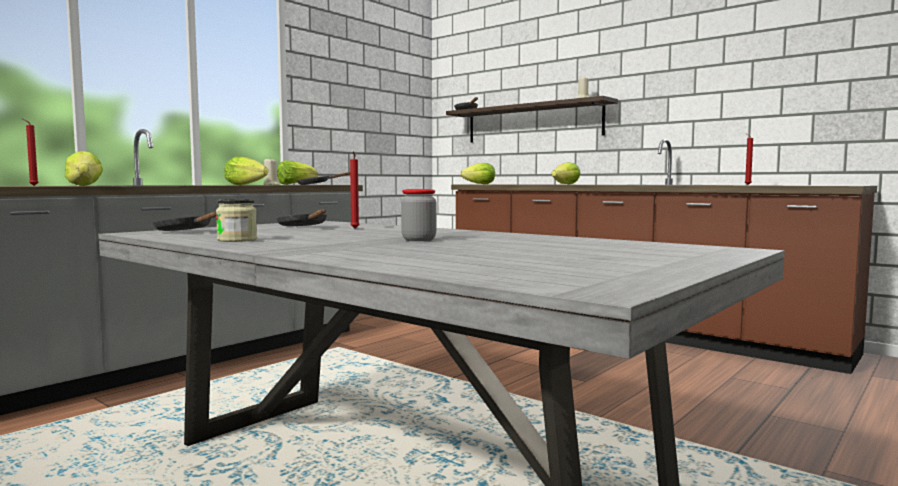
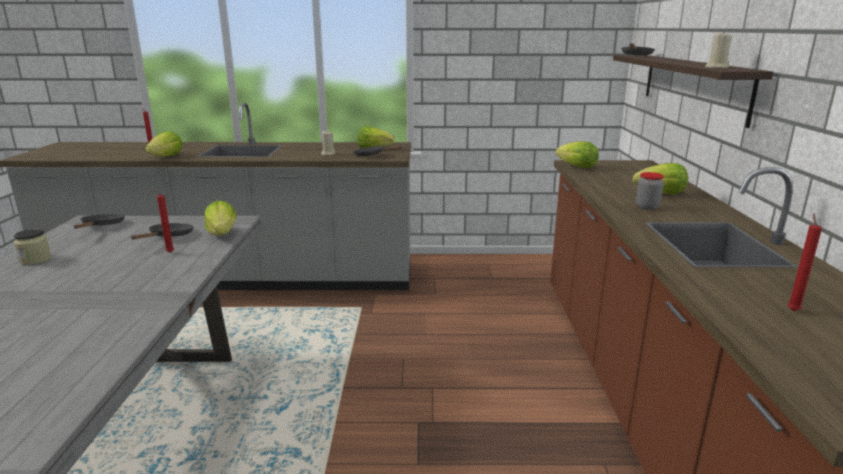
camera: 50 degrees right, 15 degrees up
(245, 185) = (295, 156): lettuce -> lettuce (222, 234)
(419, 240) = (60, 306): jar -> jar (647, 207)

